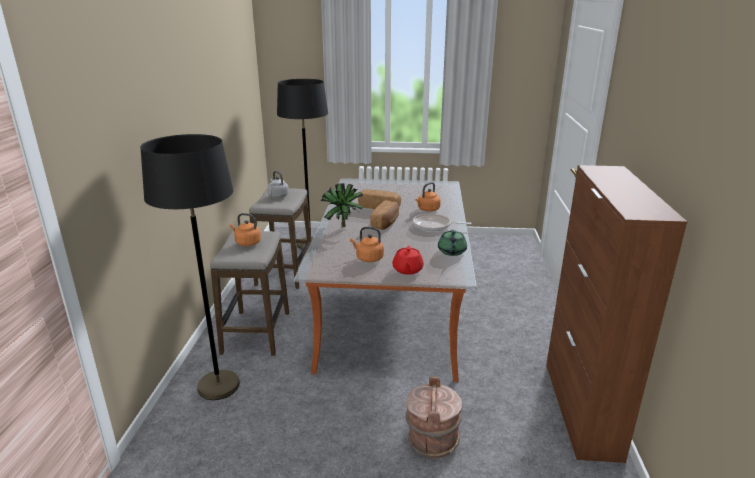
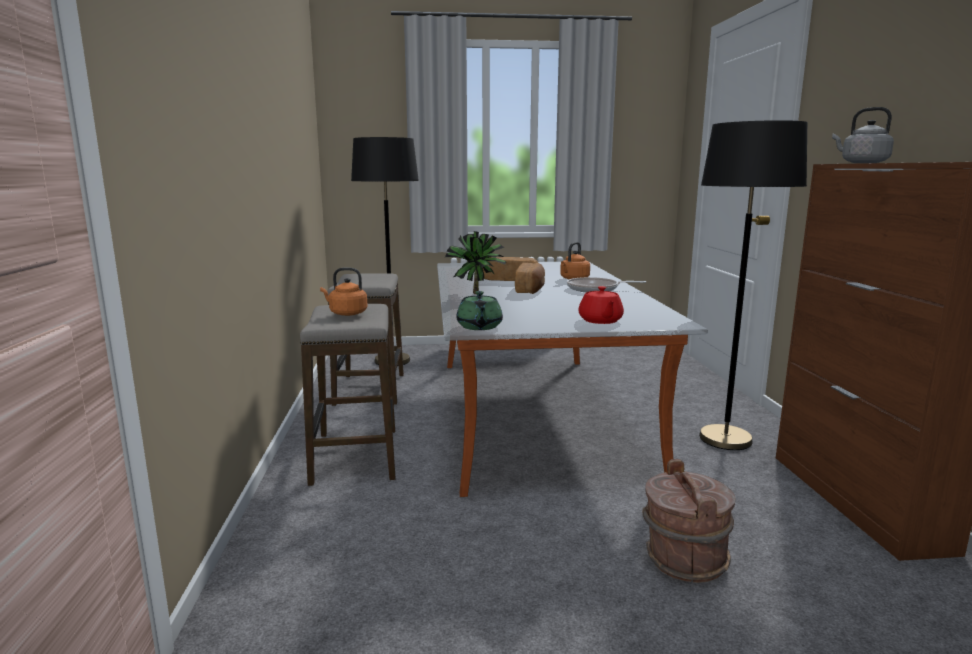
camera: 10 degrees left, 10 degrees down
(218, 386) = (320, 525): black floor lamp -> black floor lamp (725, 439)
(277, 195) = (362, 278): grey kettle -> grey kettle (861, 163)
(368, 258) = (536, 315): orange kettle -> none
(451, 252) = (642, 305): green teapot -> green teapot (479, 327)

